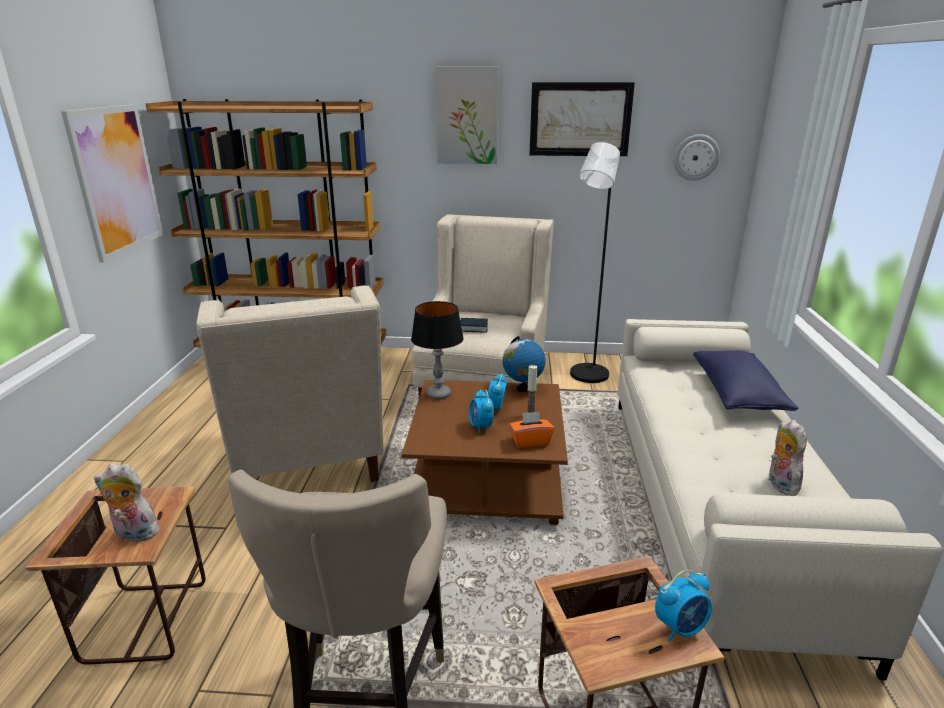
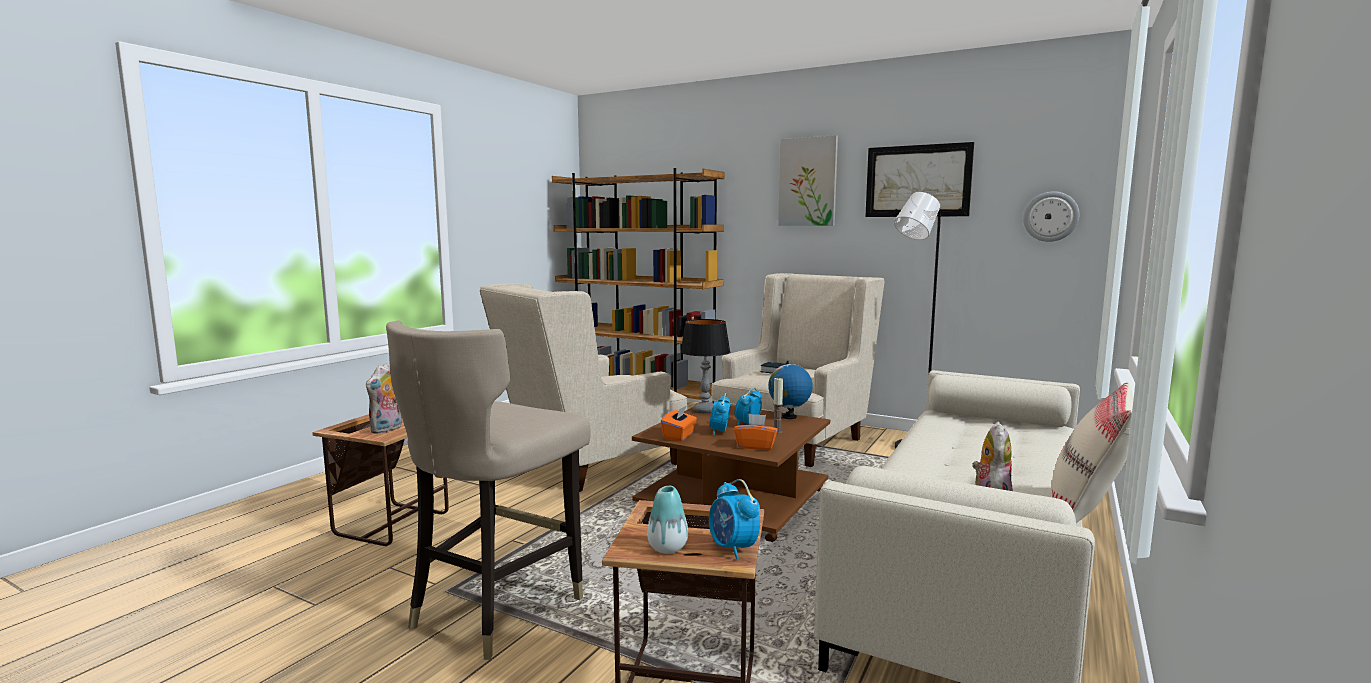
camera: 25 degrees right, 15 degrees down
(116, 180) = (513, 227): picture -> none
(134, 534) = (387, 429): plush toy -> plush toy turned 105 degrees counterclockwise
(309, 465) = (587, 465): beige armchair -> beige armchair turned 45 degrees clockwise
(449, 443) = (679, 436): none -> orange tissue box
(628, 648) = (667, 548): none -> vase
(680, 628) = (733, 548): alarm clock -> alarm clock turned 60 degrees clockwise
(737, 395) = (1023, 445): blue pillow -> none
(846, 479) = (1087, 516): none -> beige pillow

